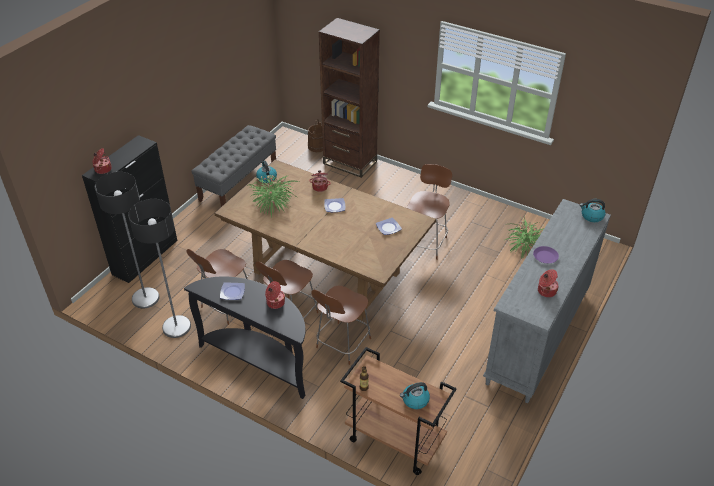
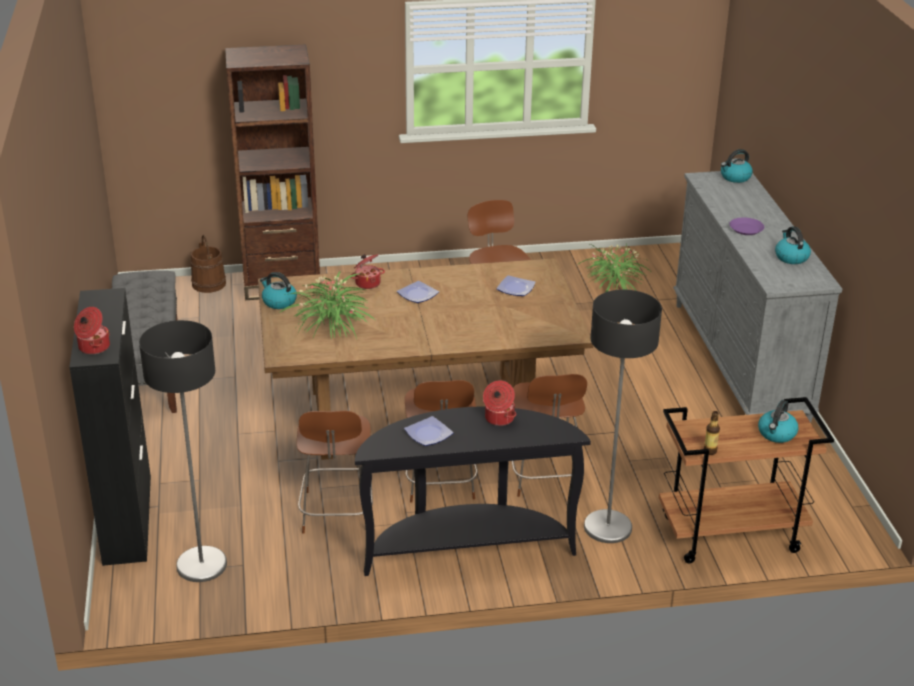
camera: 40 degrees left, 10 degrees down
(176, 327) = (298, 572): floor lamp -> floor lamp (607, 527)
(546, 291) = (791, 257): cooking pot -> kettle

